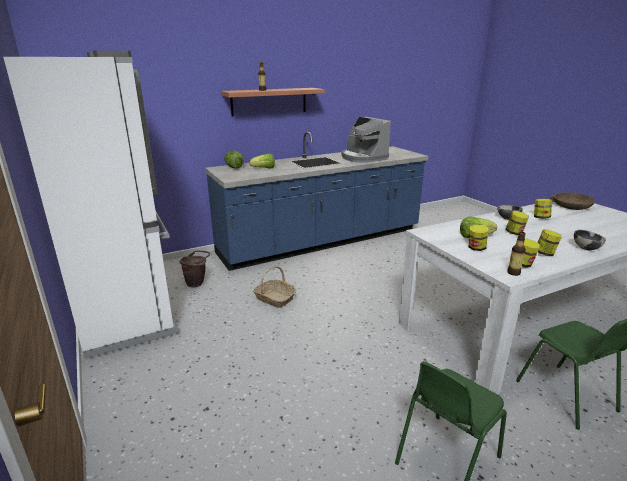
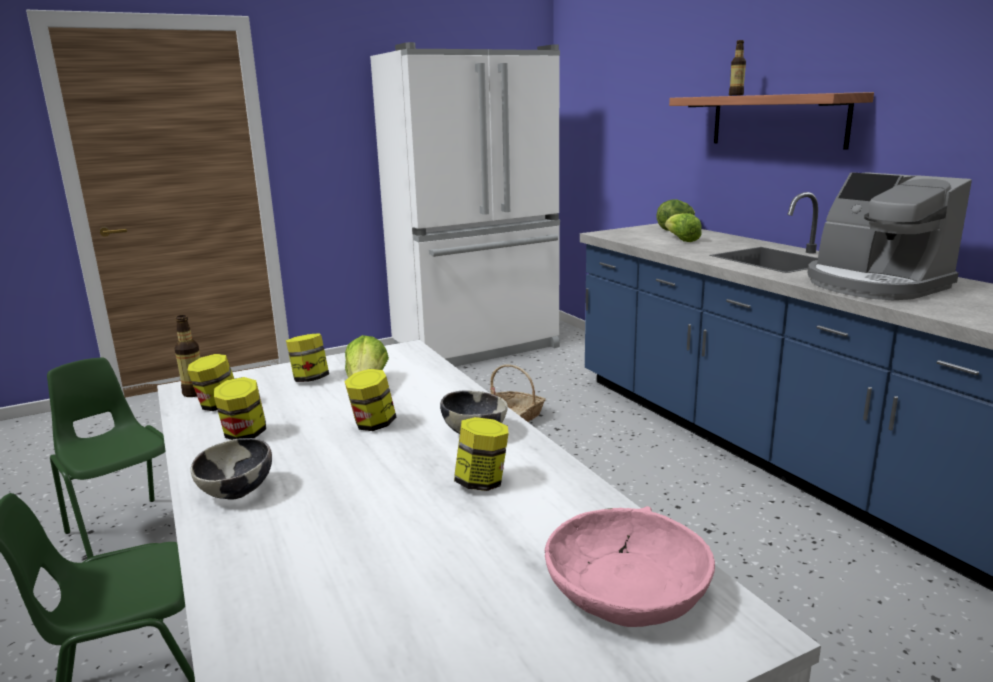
camera: 90 degrees right, 5 degrees down
(197, 283) = (552, 369): brown bucket -> none
(363, 158) = (873, 284): coffee machine -> coffee machine turned 90 degrees counterclockwise
(571, 206) = (626, 586): brown bowl -> pink bowl

